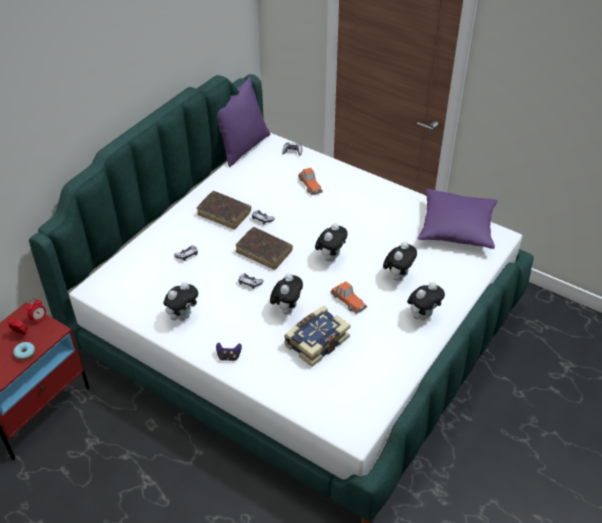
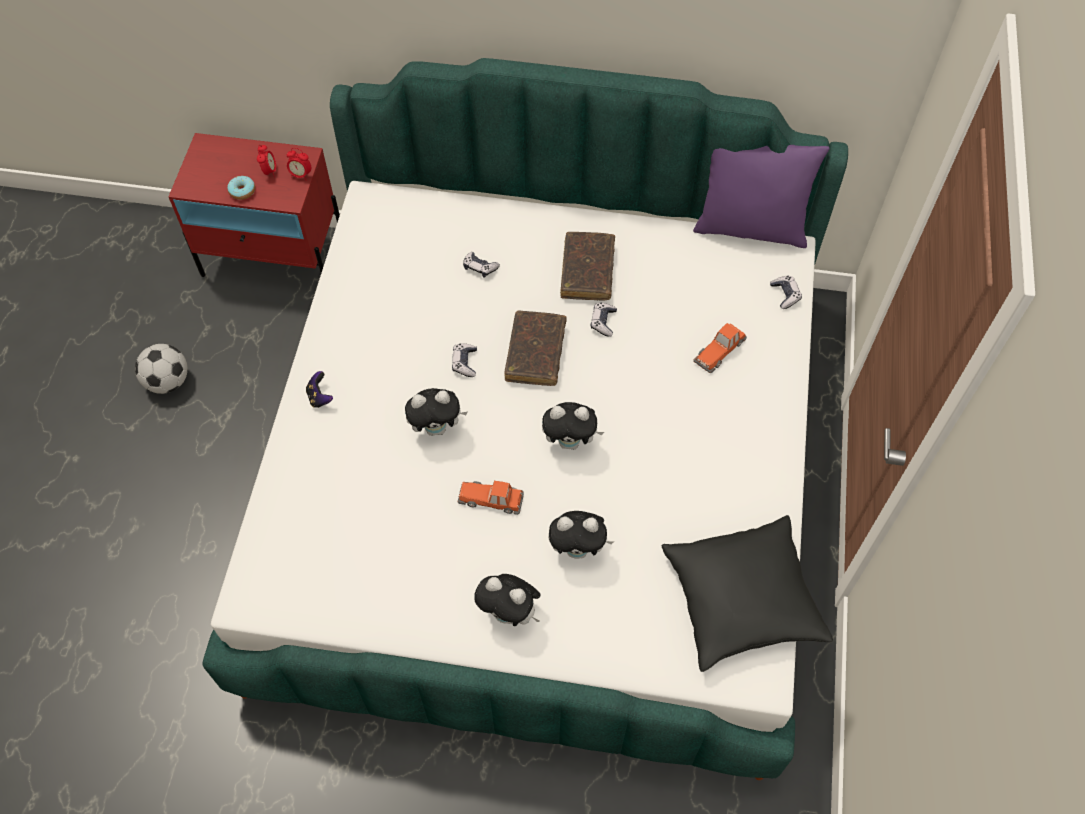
camera: 65 degrees right, 15 degrees up
(91, 507) = (168, 381): none -> football
(183, 316) = (367, 314): plush toy -> none
(315, 341) = (392, 488): book -> none
(348, 300) = (491, 499): toy car -> toy car turned 75 degrees clockwise
(456, 228) = (742, 600): purple pillow -> black pillow

